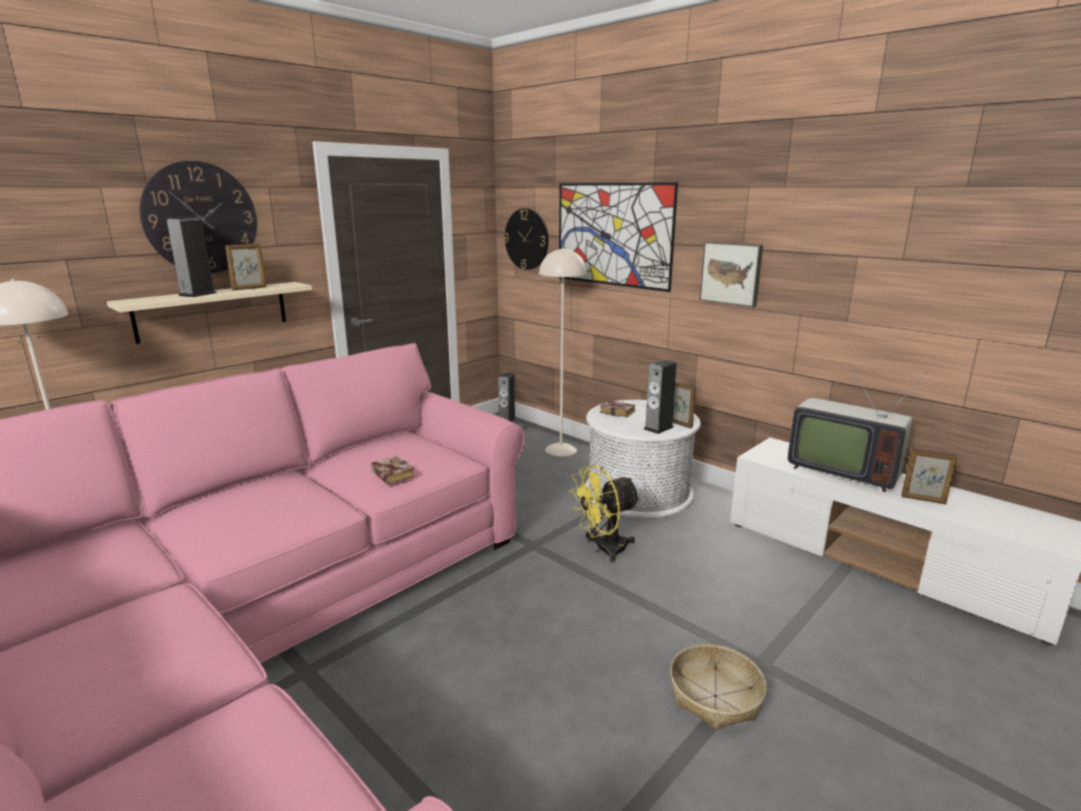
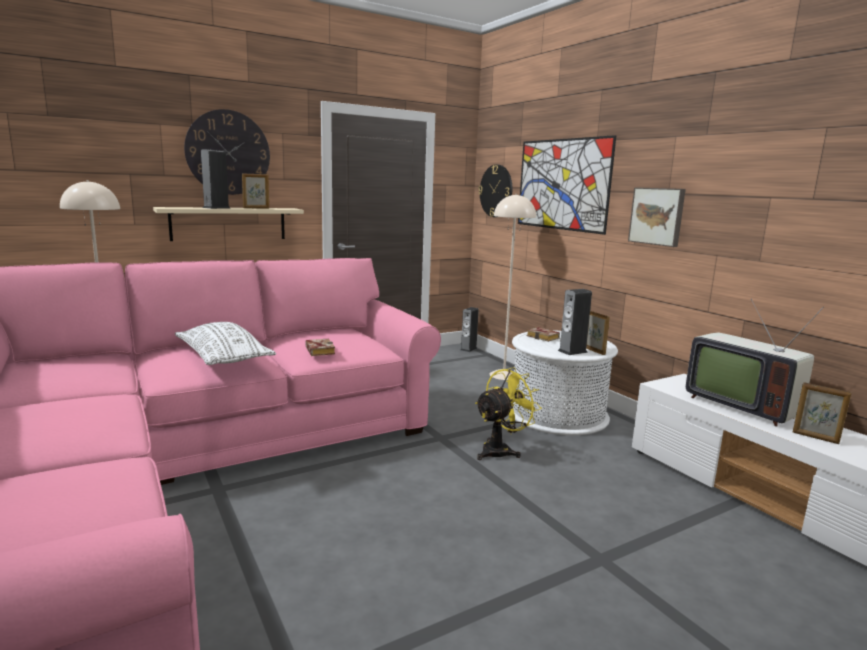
camera: 15 degrees right, 5 degrees down
(278, 505) = (223, 358): none -> white pillow
(603, 549) = (501, 450): yellow fan -> yellow fan turned 150 degrees clockwise
(715, 696) = (542, 573): basket -> none

